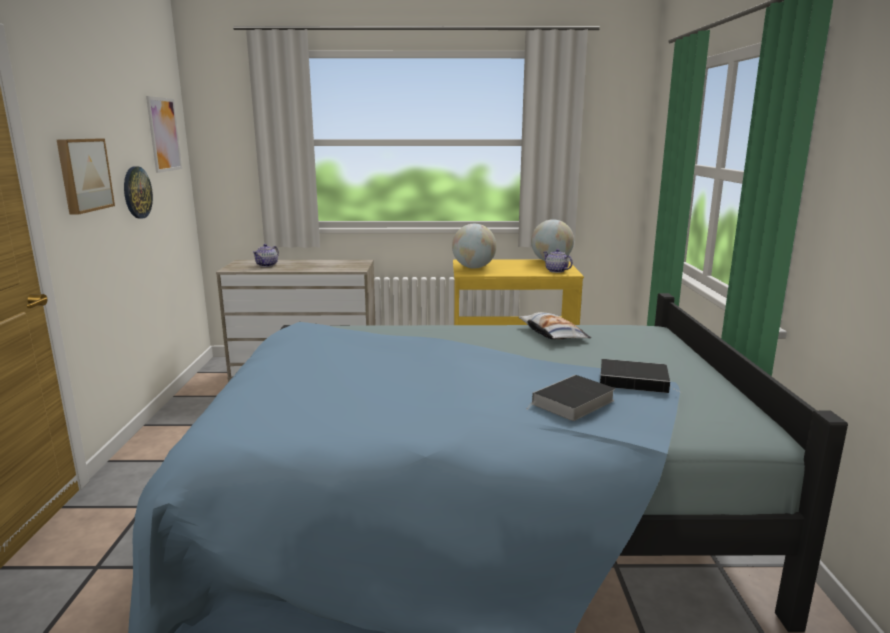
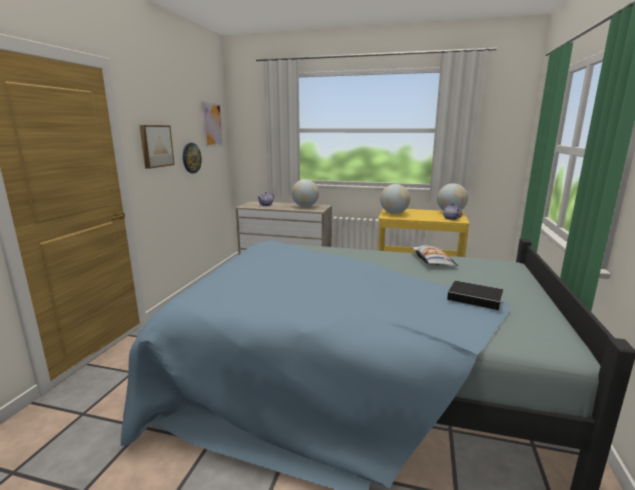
camera: 15 degrees right, 0 degrees up
(333, 264) = (305, 206): none -> globe
(572, 403) = (421, 309): book -> none

